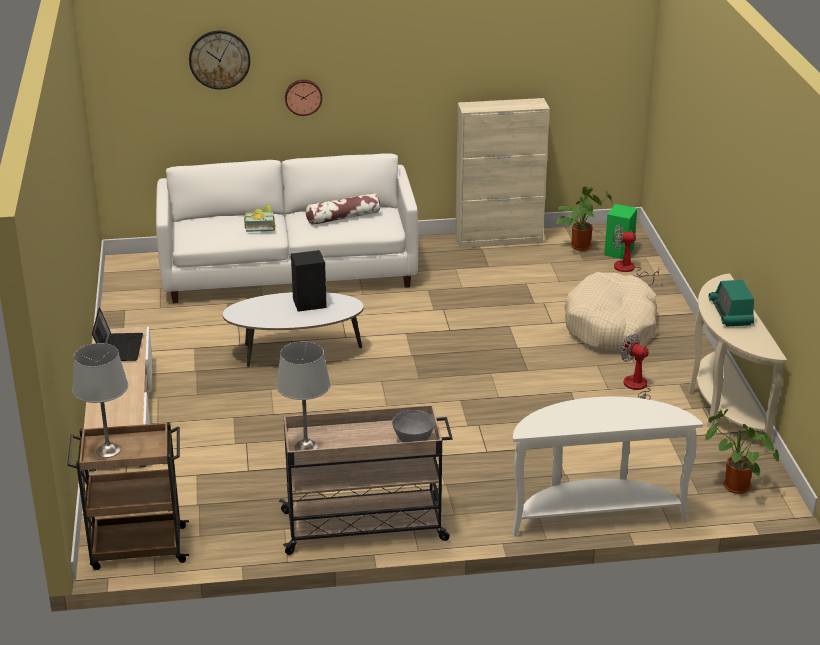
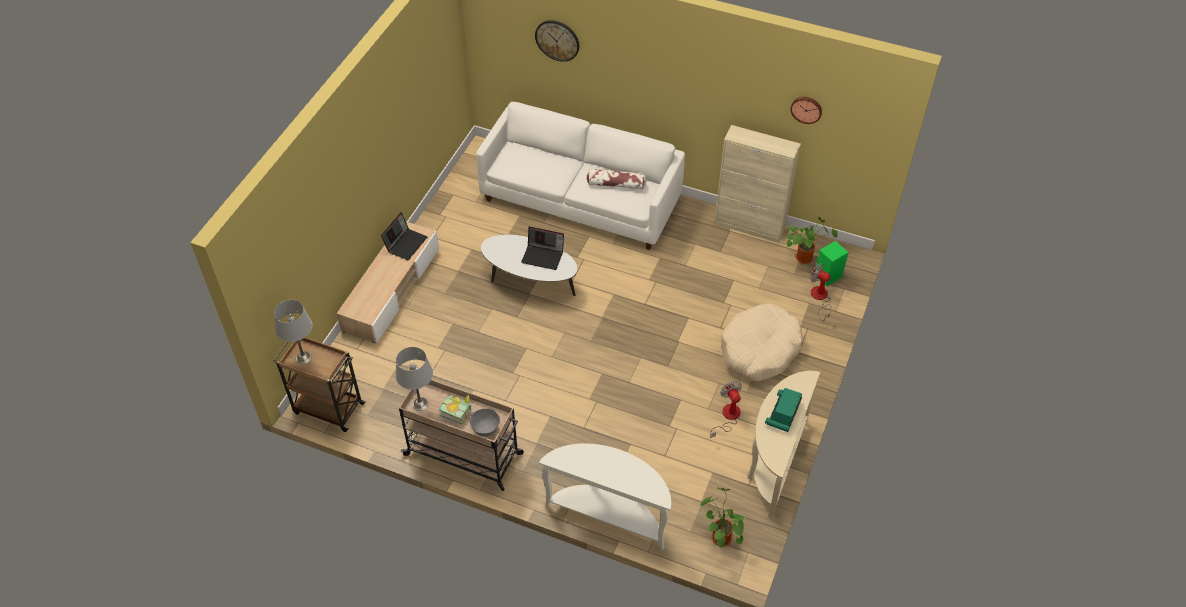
camera: 30 degrees right, 20 degrees up
(260, 226) = (553, 172): book -> book (457, 411)
(303, 96) = (616, 83): wall clock -> wall clock (806, 109)
(310, 303) = (543, 256): black speaker -> laptop

